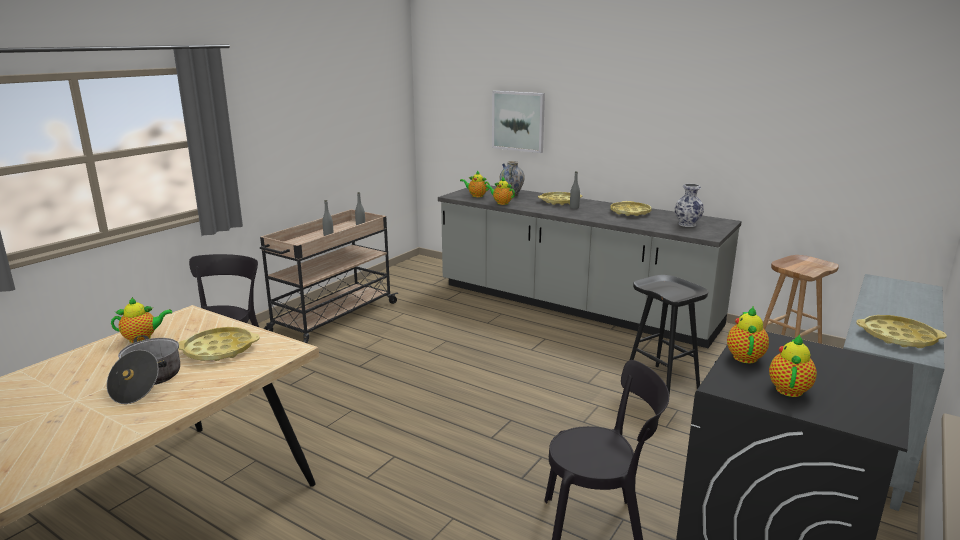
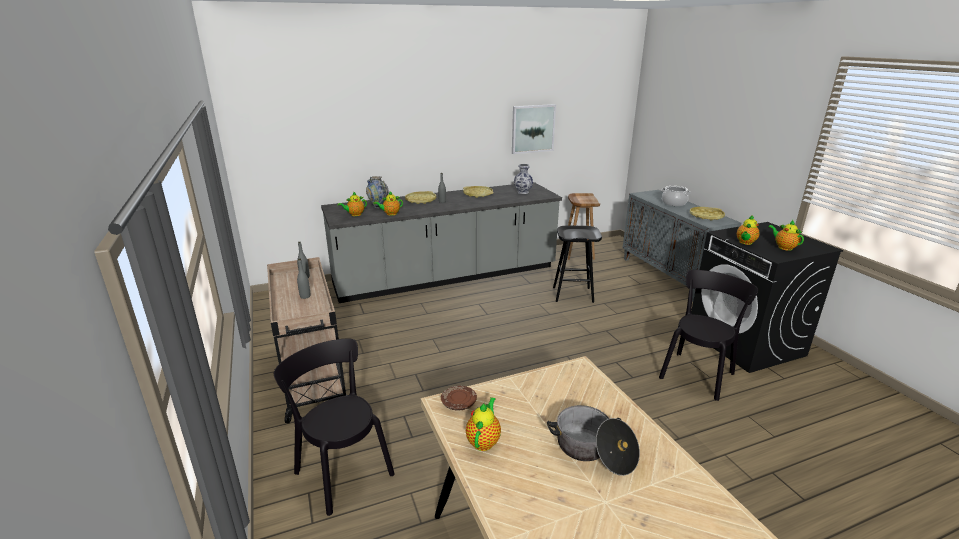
camera: 55 degrees left, 5 degrees up
(192, 318) = (458, 403): none -> brown plate
(219, 350) = (552, 401): yellow tray -> none
(518, 121) = (355, 140): picture -> picture (532, 128)
(744, 356) = (745, 242): teapot -> teapot turned 105 degrees counterclockwise
(900, 306) = (673, 203): none -> cooking pot

